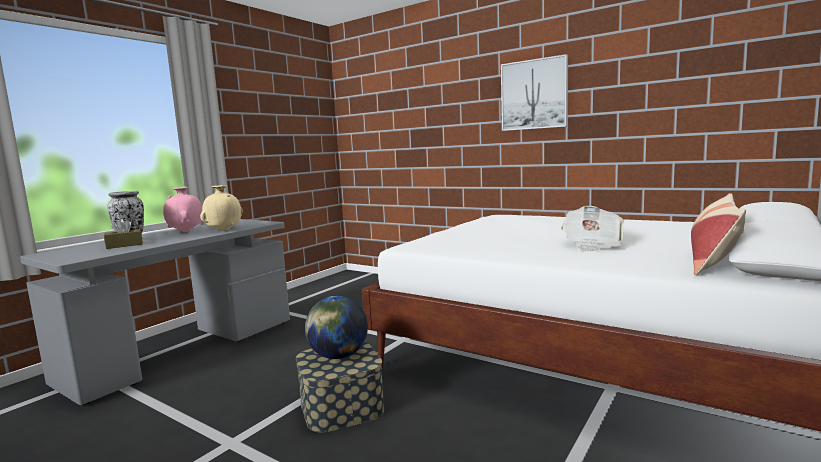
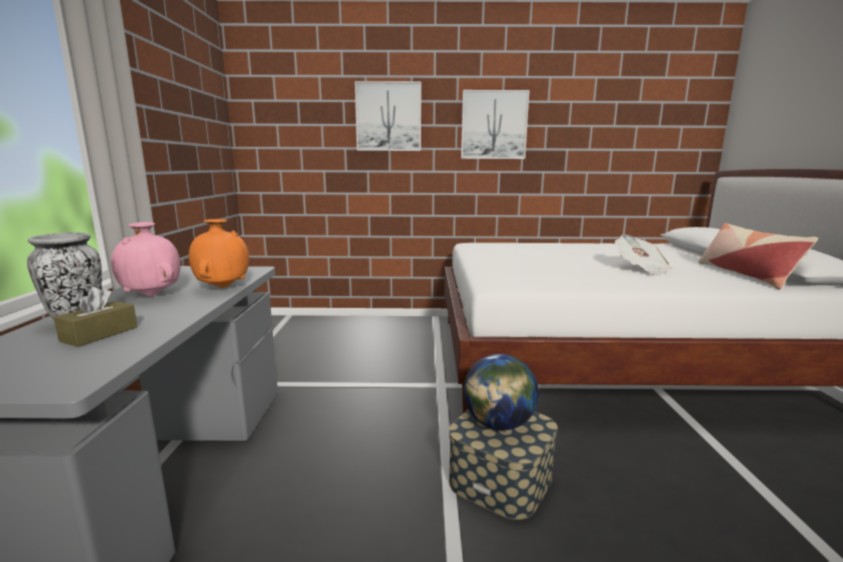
camera: 35 degrees left, 5 degrees up
(224, 231) = (223, 287): beige vase -> orange vase
(440, 98) = (388, 117): none -> picture

